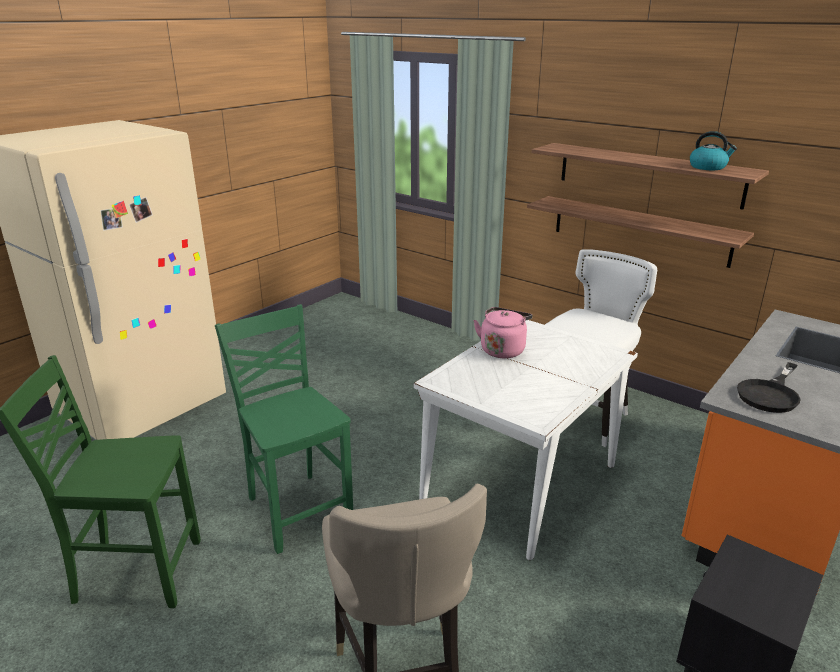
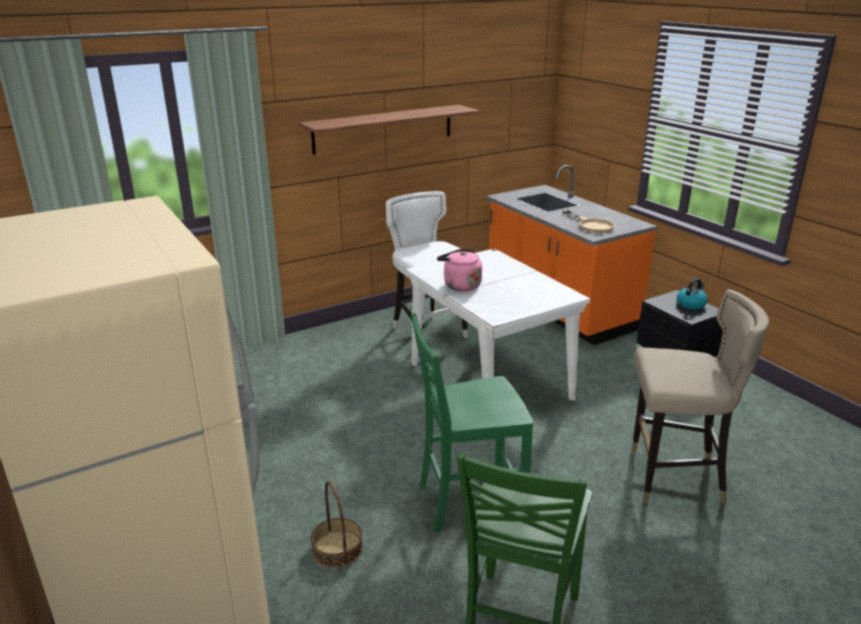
camera: 70 degrees left, 0 degrees up
(220, 453) = (337, 549): none -> basket
(639, 230) = (384, 176): shelf -> none
(708, 167) = (437, 110): kettle -> kettle (691, 304)
(770, 394) = (592, 225): black frying pan -> beige frying pan

